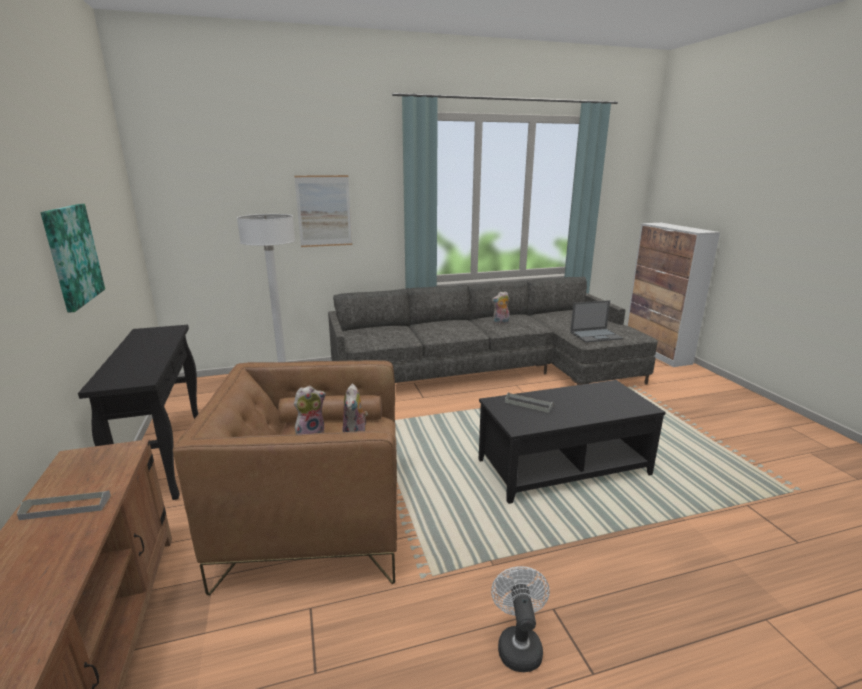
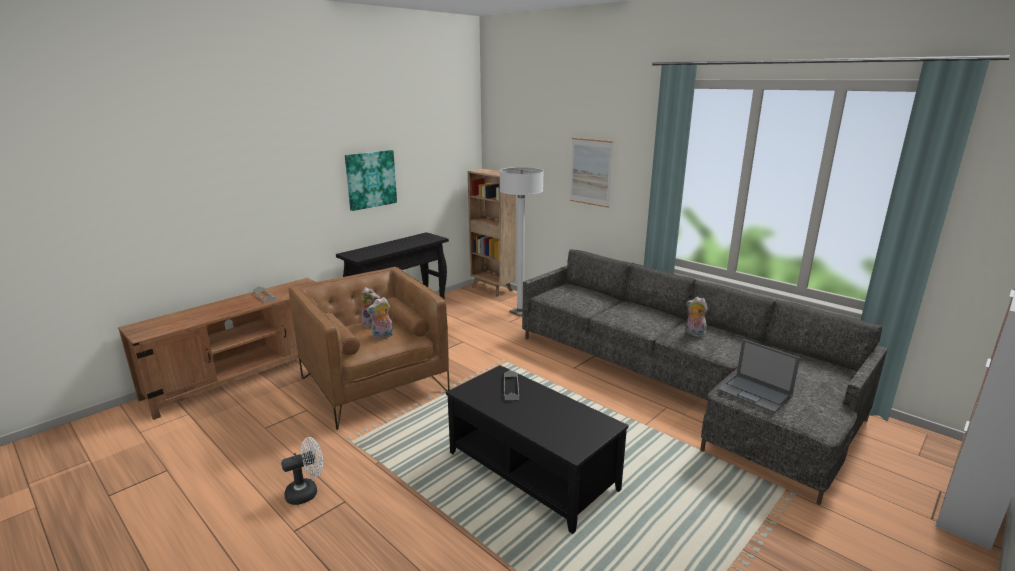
camera: 60 degrees right, 0 degrees up
(205, 382) = (492, 289): none -> brown bookcase

